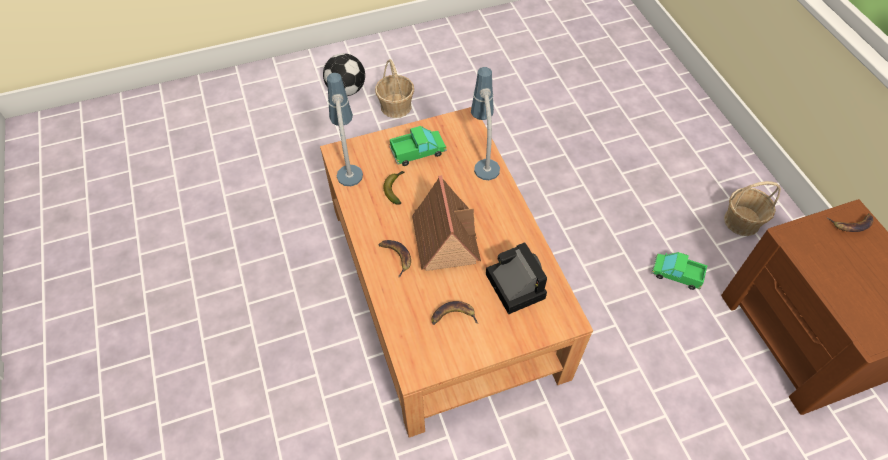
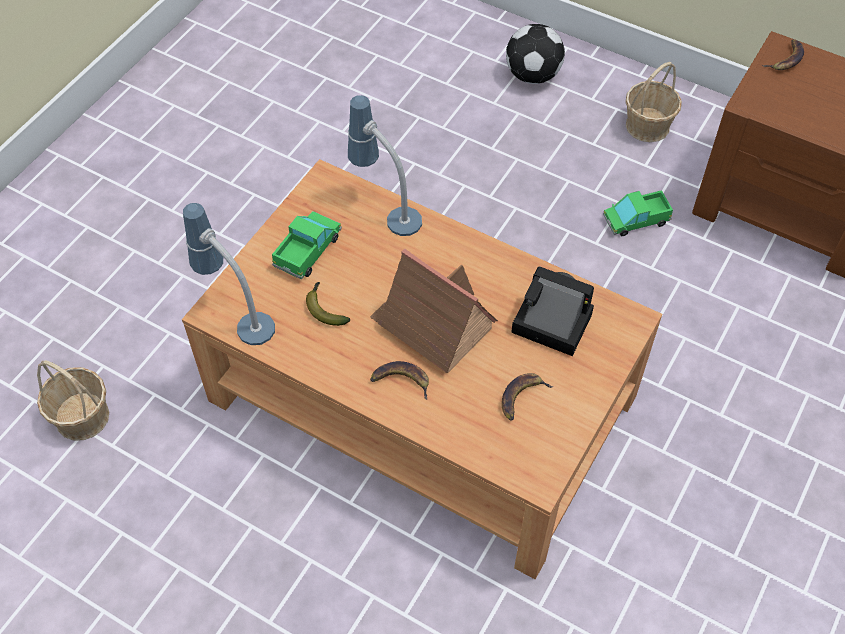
camera: 40 degrees left, 0 degrees up
(346, 90) = (76, 247): football -> football (533, 76)
(396, 106) = (162, 228): basket -> basket (82, 416)

